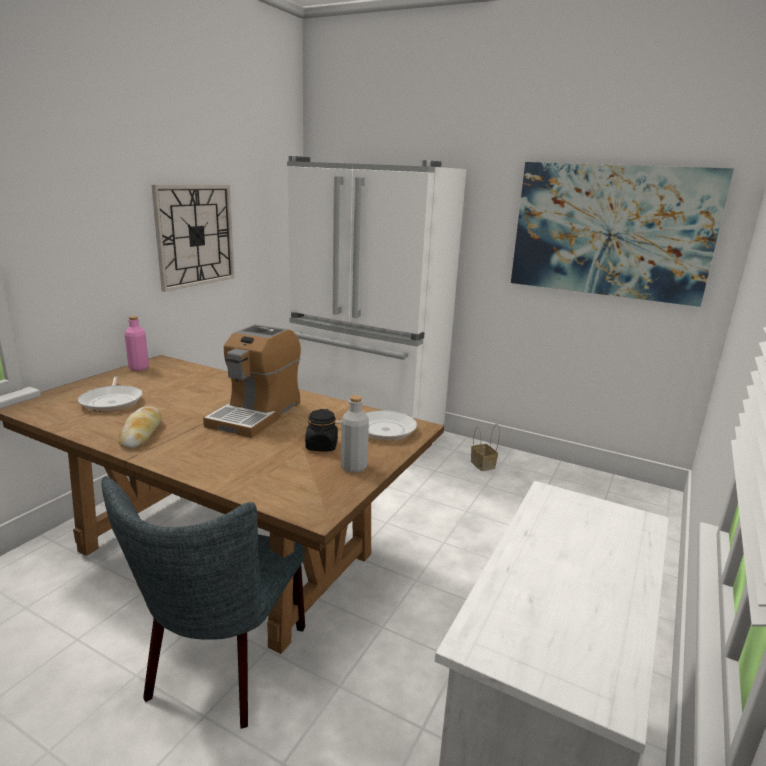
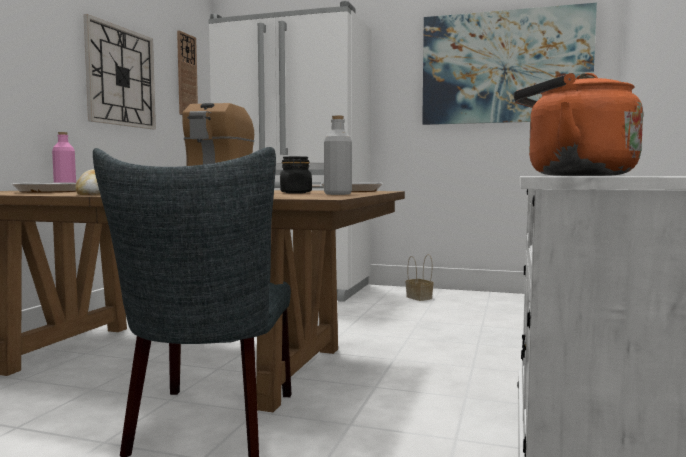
camera: 10 degrees left, 15 degrees down
(270, 209) = (186, 75): none -> wall clock
(504, 630) = (573, 175): none -> orange kettle

